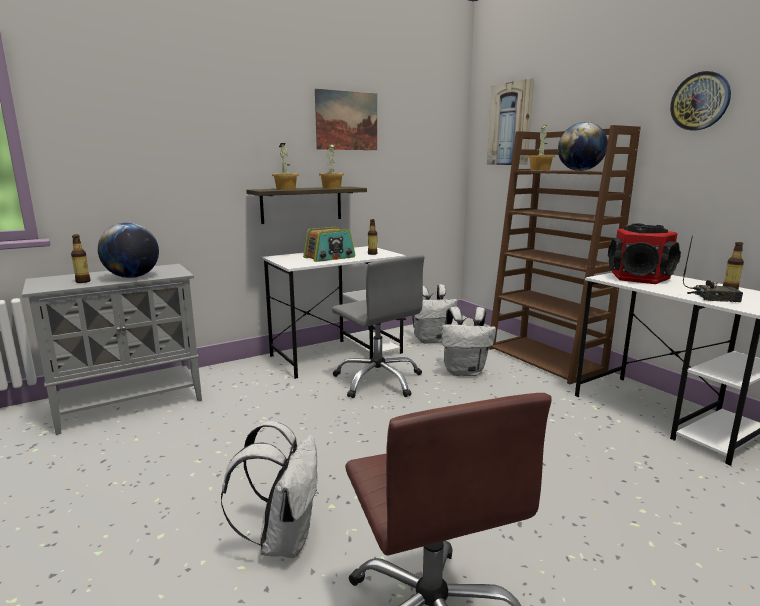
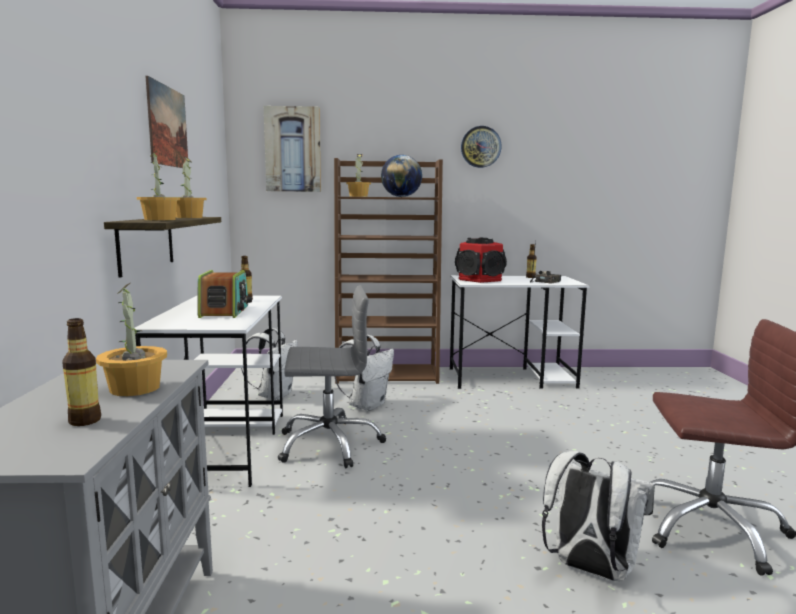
camera: 60 degrees left, 5 degrees down
(132, 277) = (136, 388): globe -> potted plant

